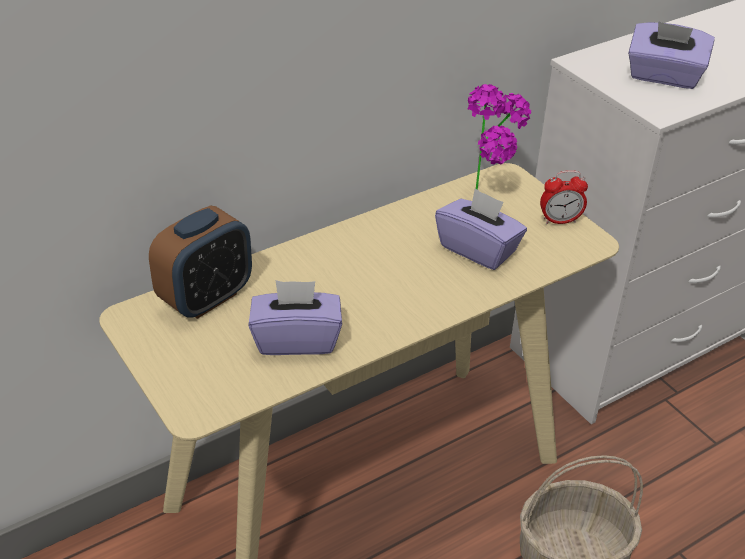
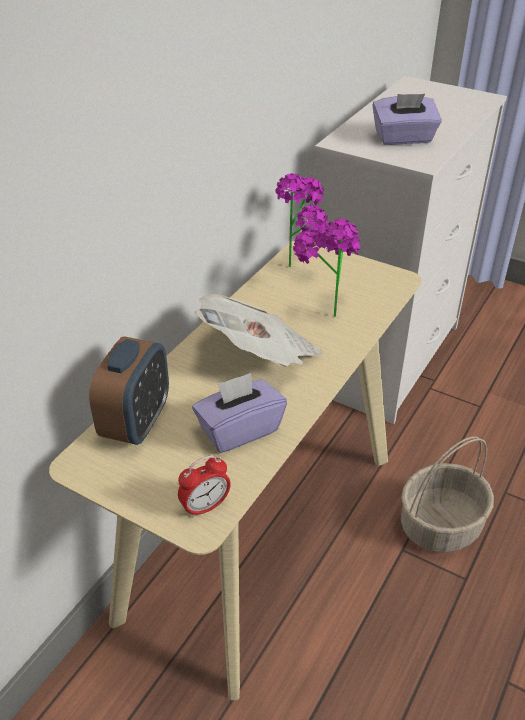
camera: 25 degrees left, 0 degrees up
(372, 275) = (260, 356): none -> newspaper
(478, 249) = (325, 310): purple tissue box -> potted plant
(560, 220) = (366, 270): alarm clock -> alarm clock (205, 506)

